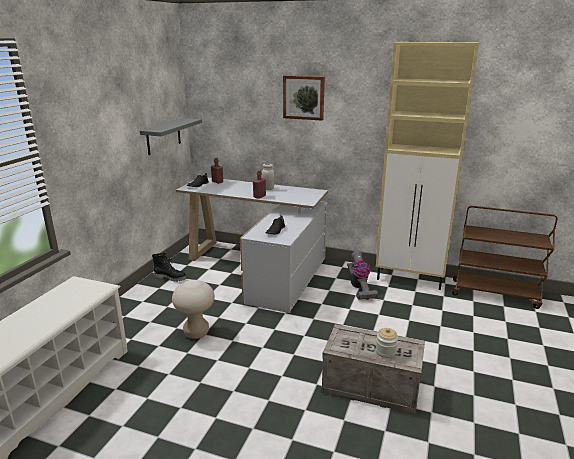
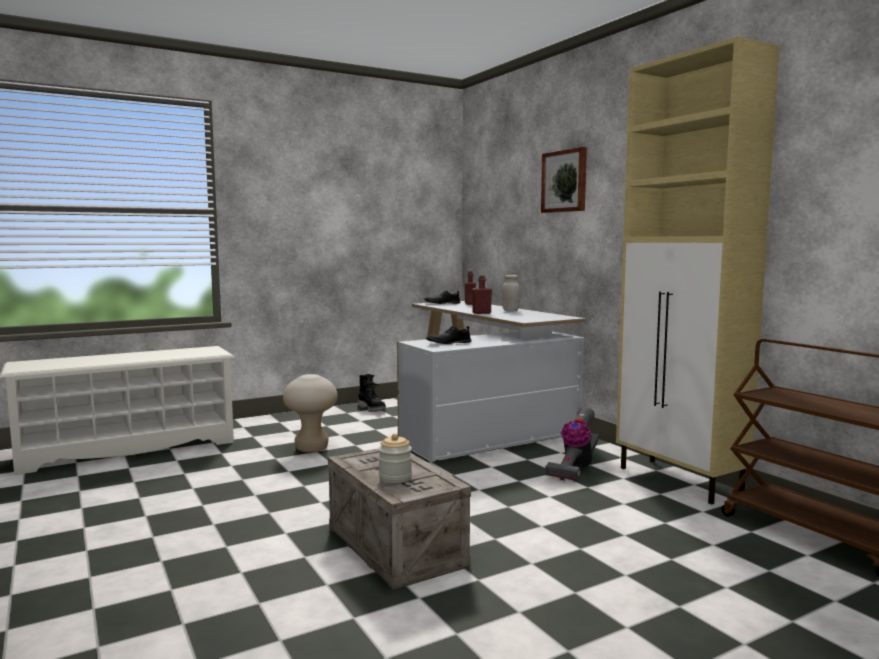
camera: 40 degrees right, 15 degrees down
(163, 136) = (411, 238): grey shelf -> none

